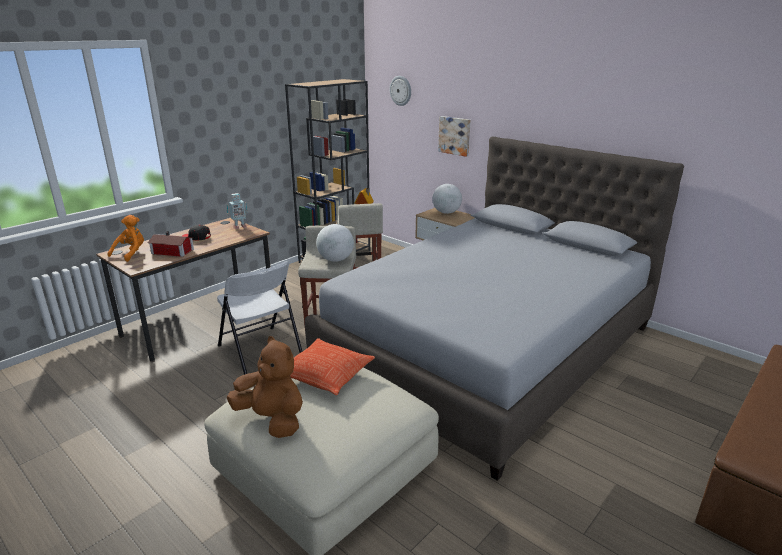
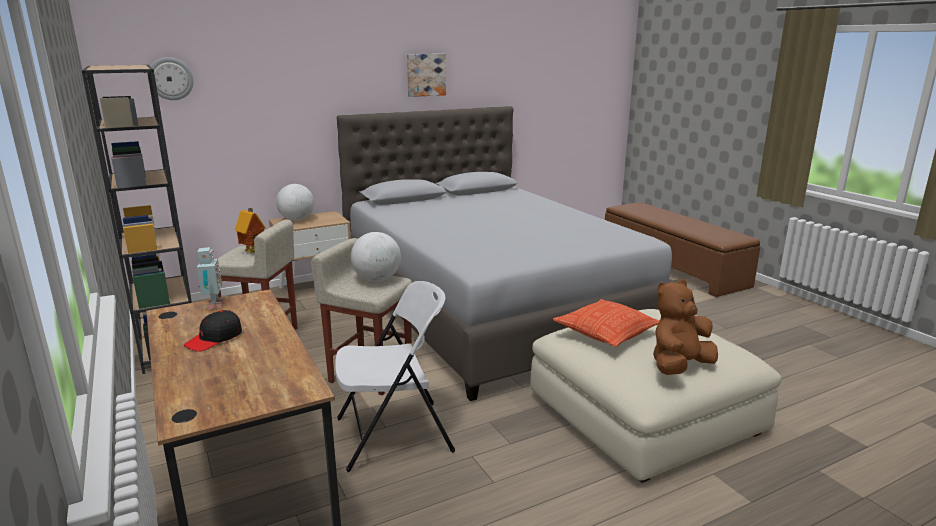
camera: 70 degrees left, 5 degrees down
(131, 253) = (216, 398): orange plush toy -> none
(173, 252) = (262, 358): toy house -> none
(455, 135) = (277, 125): picture -> picture (425, 75)

